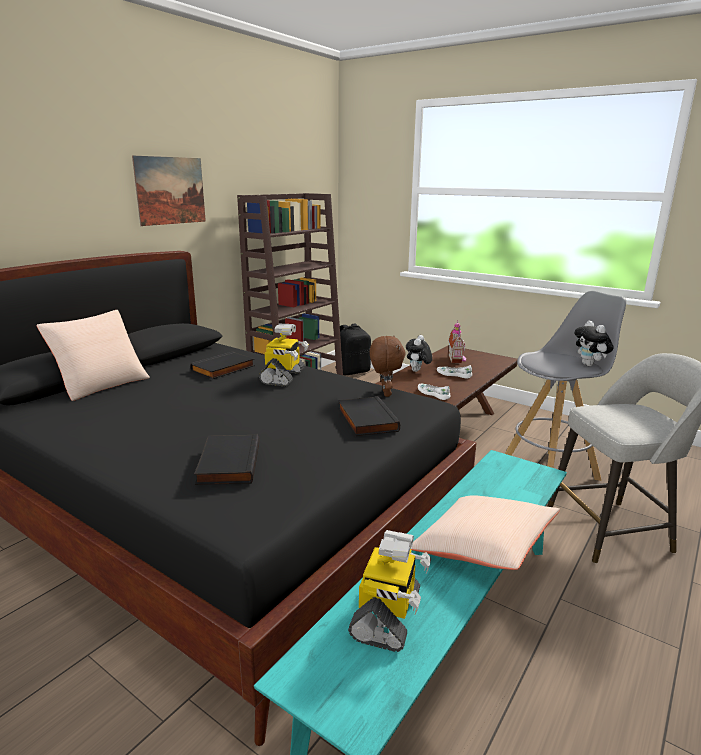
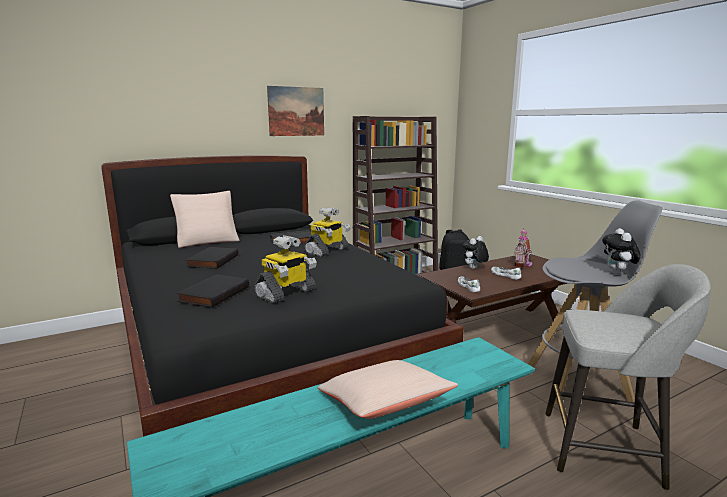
camera: 25 degrees right, 5 degrees down
(365, 420) = (348, 285): black book -> black book (212, 260)
(385, 393) = (390, 271): brown plush toy -> none
(387, 616) = (256, 429): toy robot -> toy robot (286, 293)

